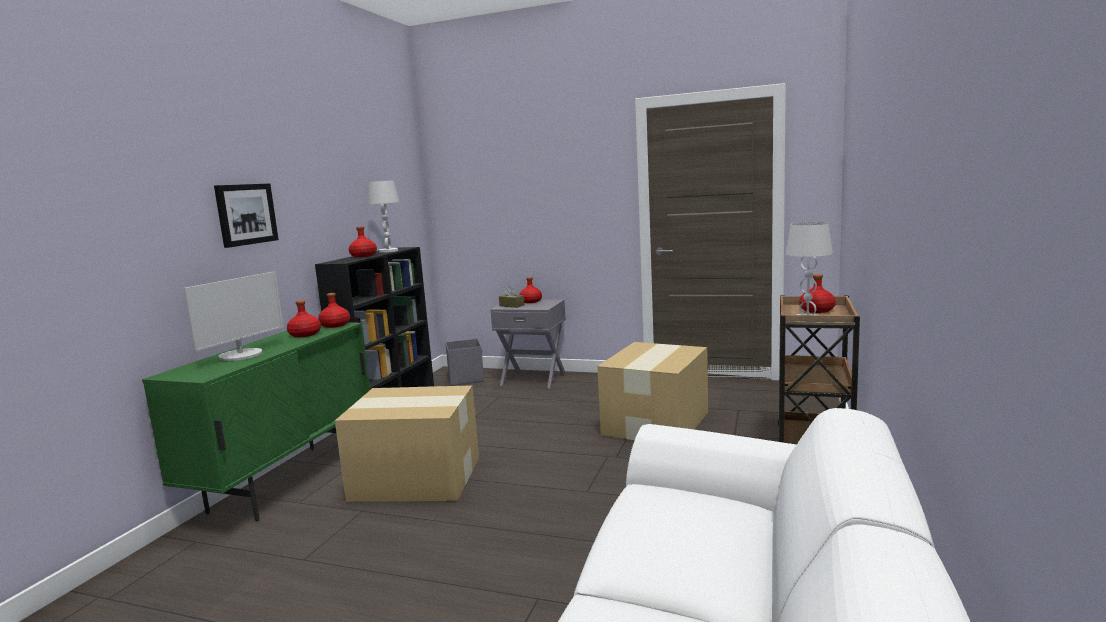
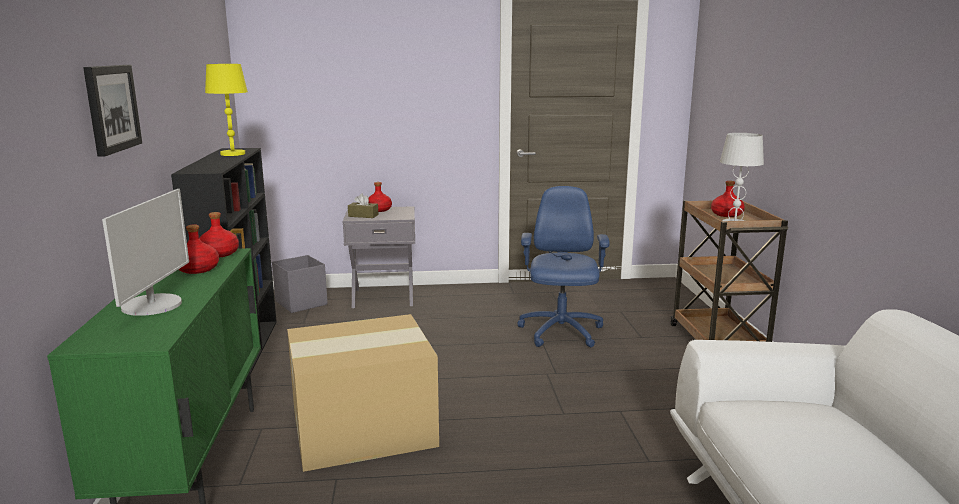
camera: 25 degrees left, 5 degrees up
(363, 256) = (215, 161): red bottle -> none
(388, 251) = (232, 154): white table lamp -> yellow table lamp
(657, 423) = (560, 332): cardboard box -> blue office chair

